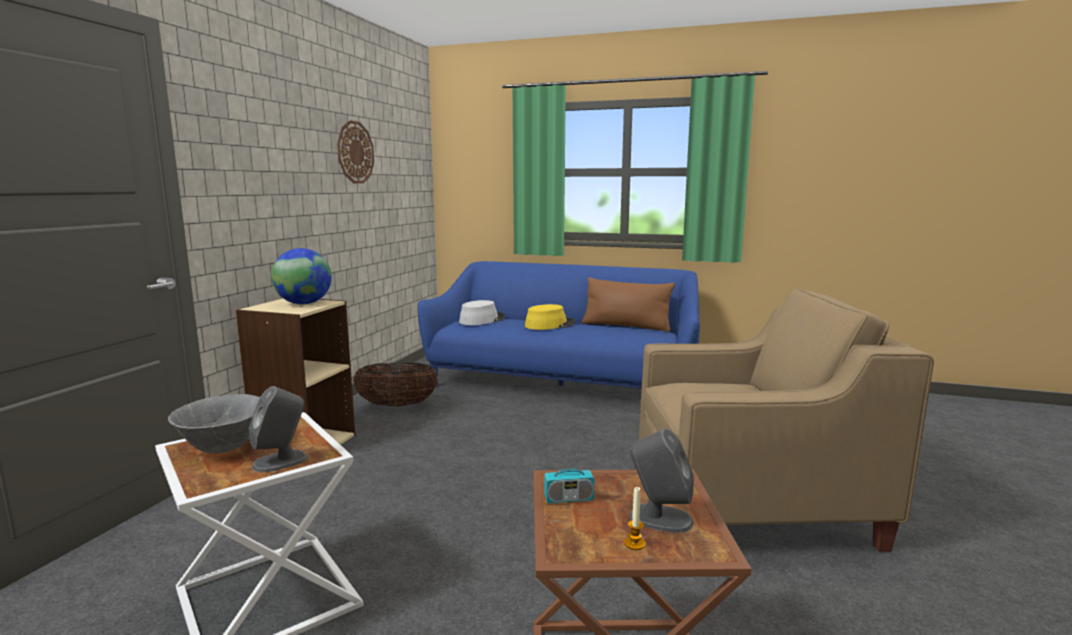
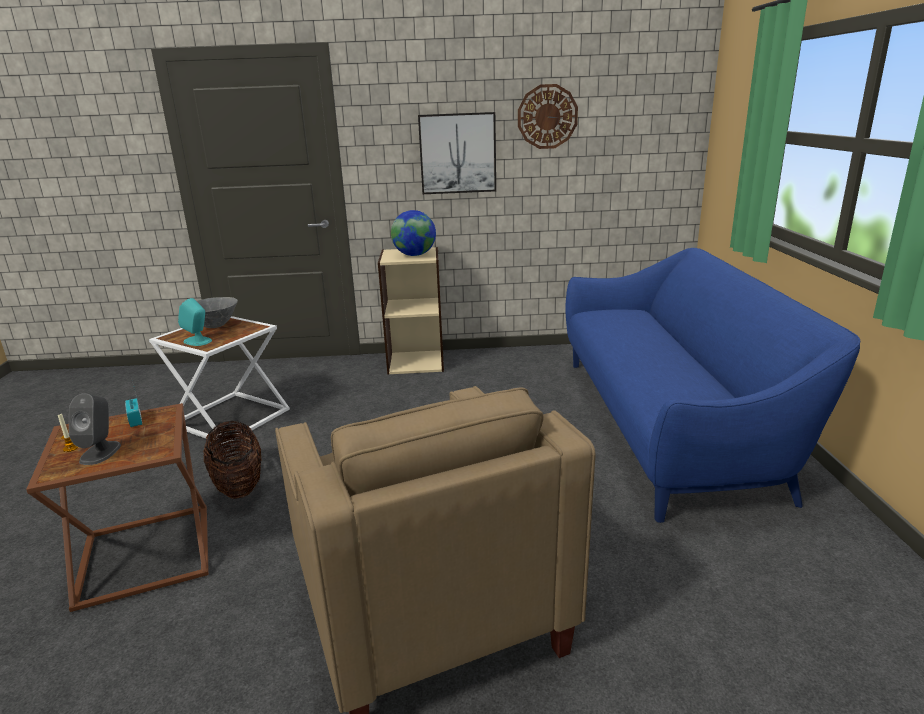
camera: 70 degrees right, 10 degrees up
(281, 461) = (198, 341): grey speaker -> turquoise speaker
(296, 185) = (457, 153): none -> picture
(397, 405) = (515, 366): basket -> basket (239, 485)
(482, 320) = (623, 315): grey hat -> none
(550, 325) = (649, 345): yellow hat -> none
(626, 326) = (719, 384): brown pillow -> none

